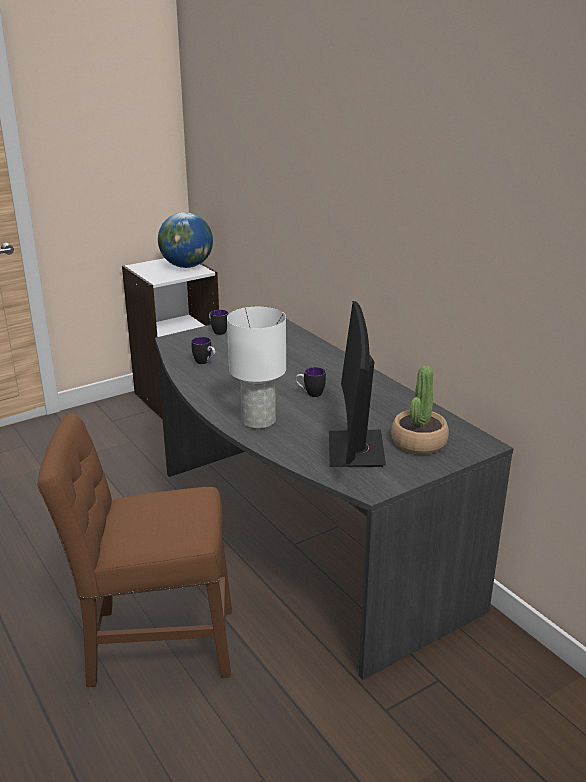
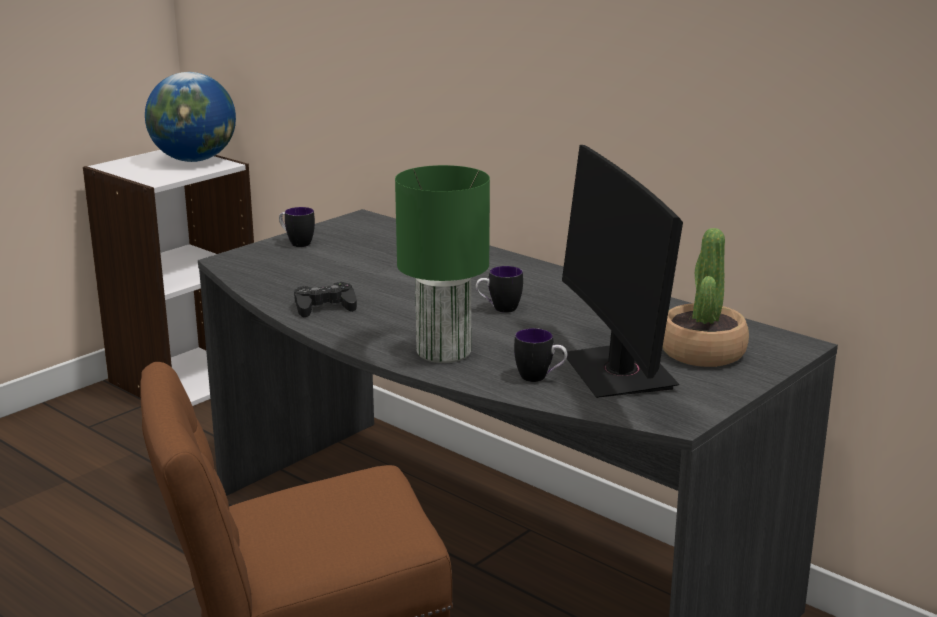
camera: 15 degrees left, 5 degrees down
(205, 362) = (304, 285): mug -> mug (540, 378)
(208, 380) = (325, 307): none -> black game controller
(258, 421) = (443, 353): white table lamp -> green table lamp

